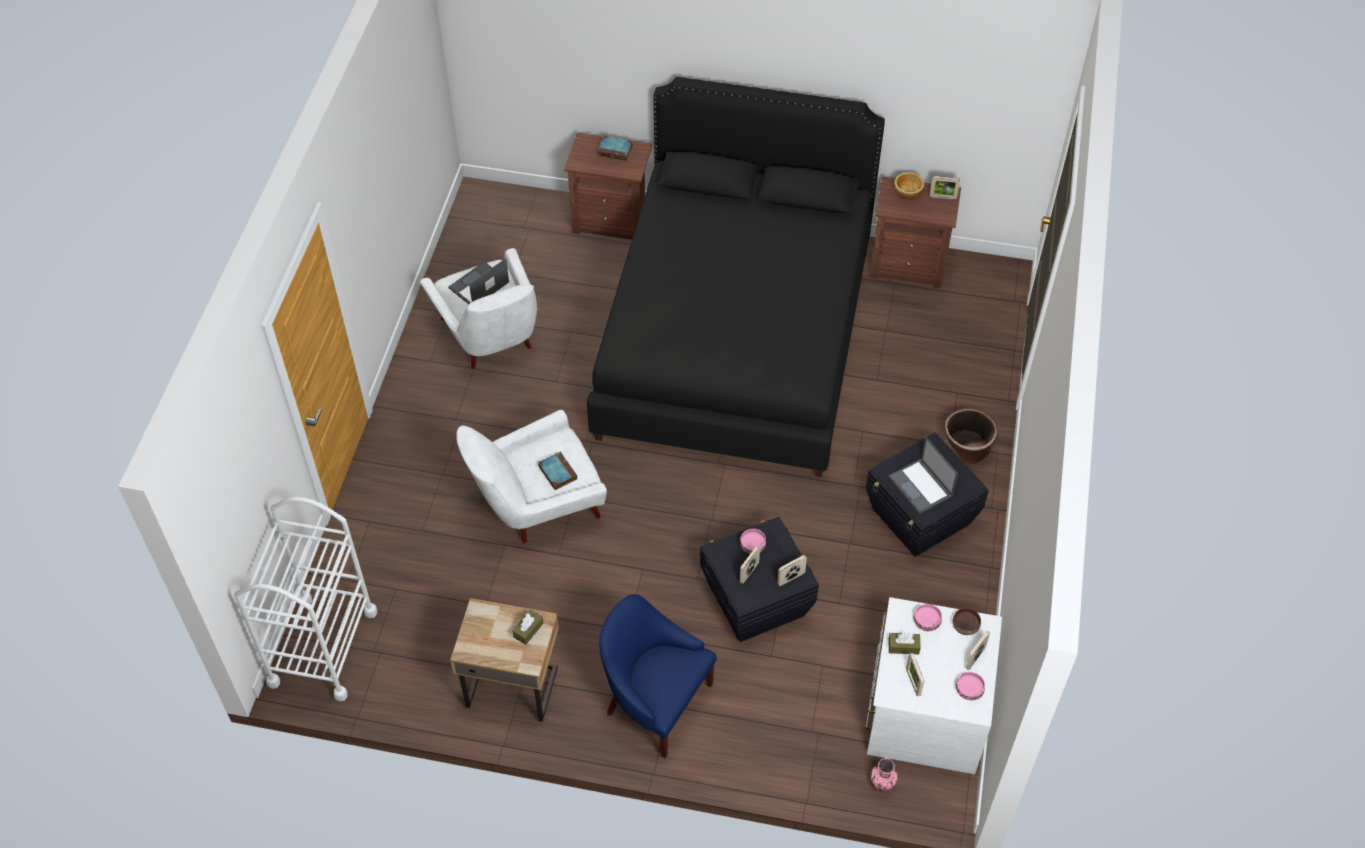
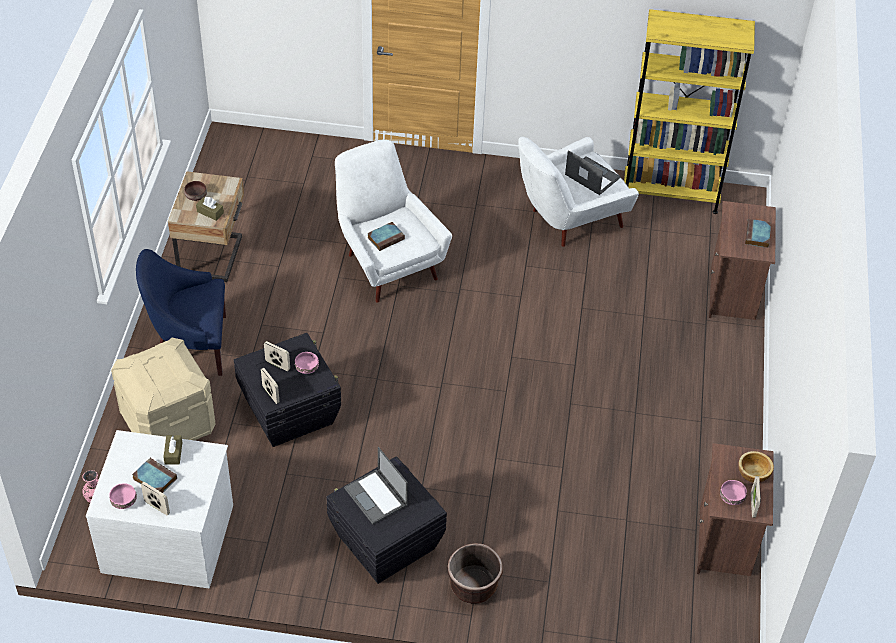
camera: 85 degrees right, 5 degrees down
(322, 647) = (251, 149): white cart -> none
(462, 251) = (670, 193): none -> yellow bookcase
(655, 702) = (190, 345): blue armchair -> blue armchair turned 120 degrees counterclockwise
(735, 336) = (599, 394): black bed -> none
(771, 720) = (167, 422): none -> beige storage box
(913, 682) = (136, 459): picture frame -> none
(921, 486) = (376, 497): laptop -> laptop turned 90 degrees counterclockwise
(926, 622) = (198, 471): pink bowl -> pink bowl (731, 496)
(938, 663) = (154, 478): none -> book
(965, 625) = (193, 502): brown bowl -> brown bowl (196, 196)

